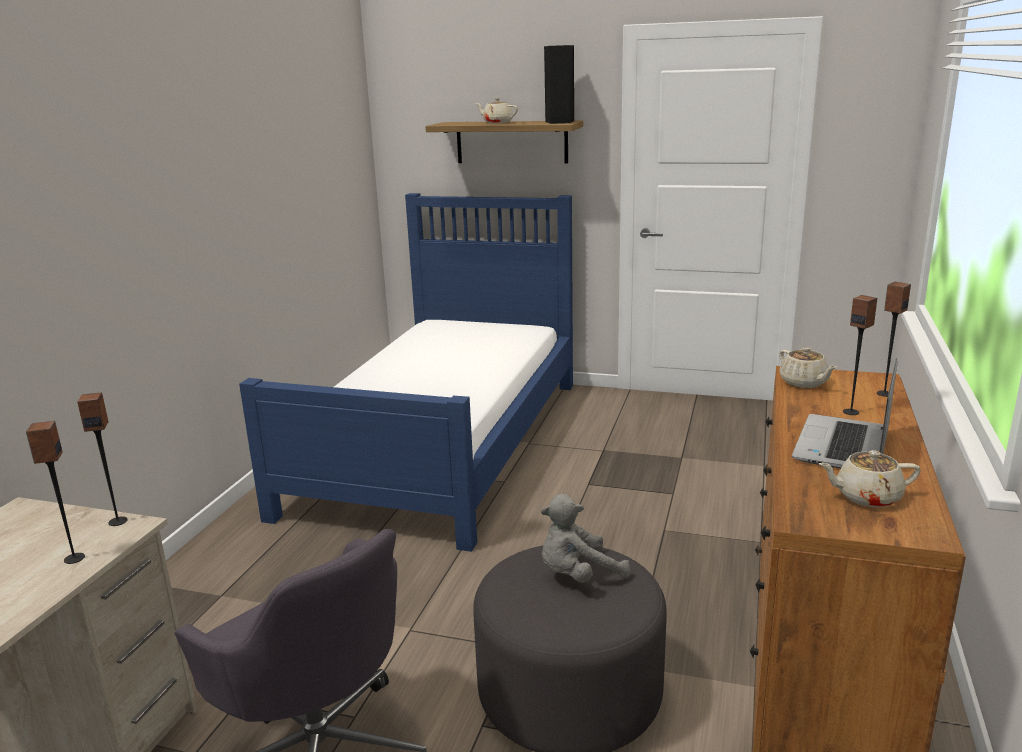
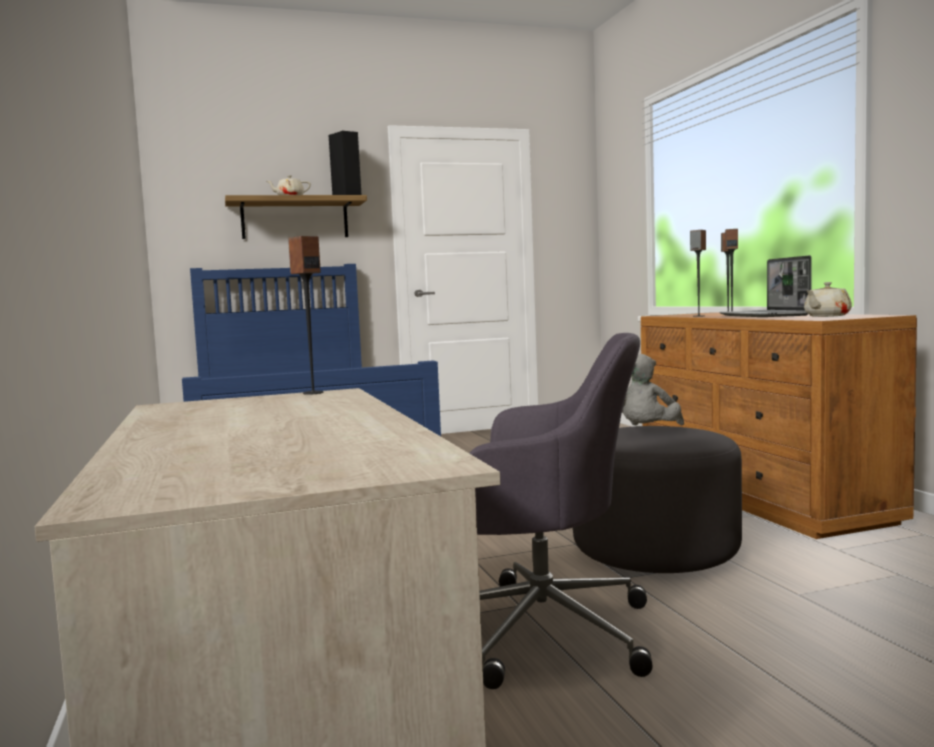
camera: 35 degrees left, 15 degrees down
(74, 558) = (332, 401): speaker -> speaker (698, 316)
(804, 383) = (676, 315): beige teapot -> none

